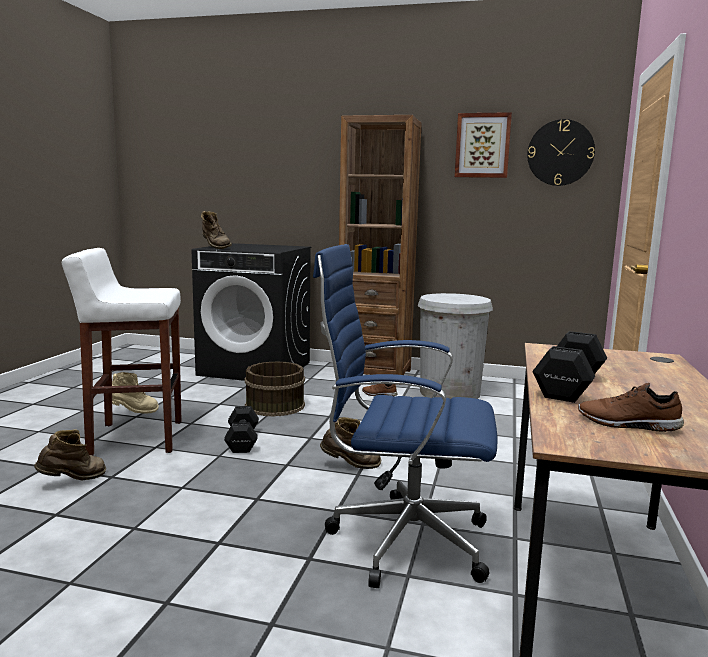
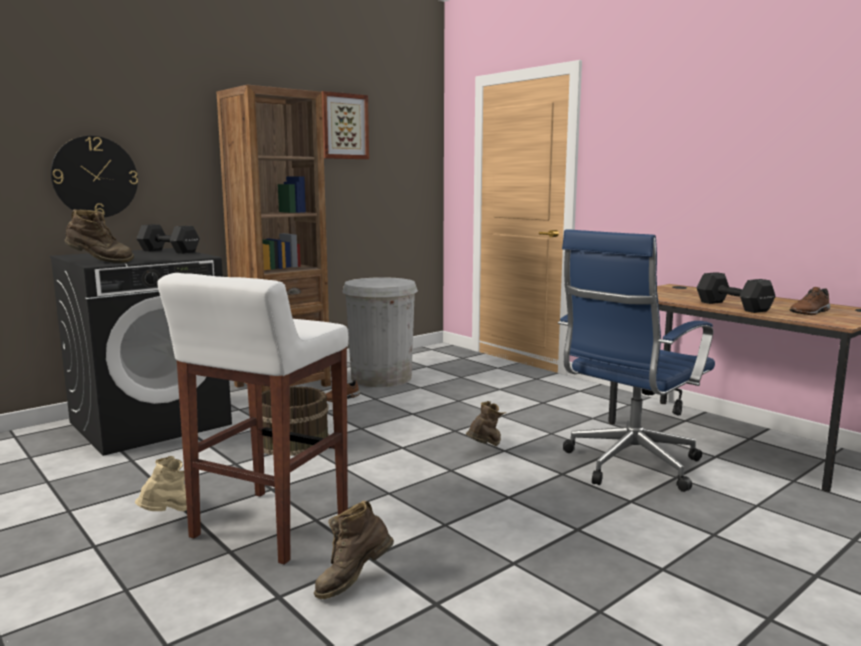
camera: 55 degrees left, 0 degrees up
(73, 481) = (353, 582): brown boot -> brown boot turned 120 degrees counterclockwise
(241, 441) = (367, 476): black dumbbell -> black dumbbell (169, 251)
(560, 153) = (403, 136): wall clock -> wall clock (95, 177)

